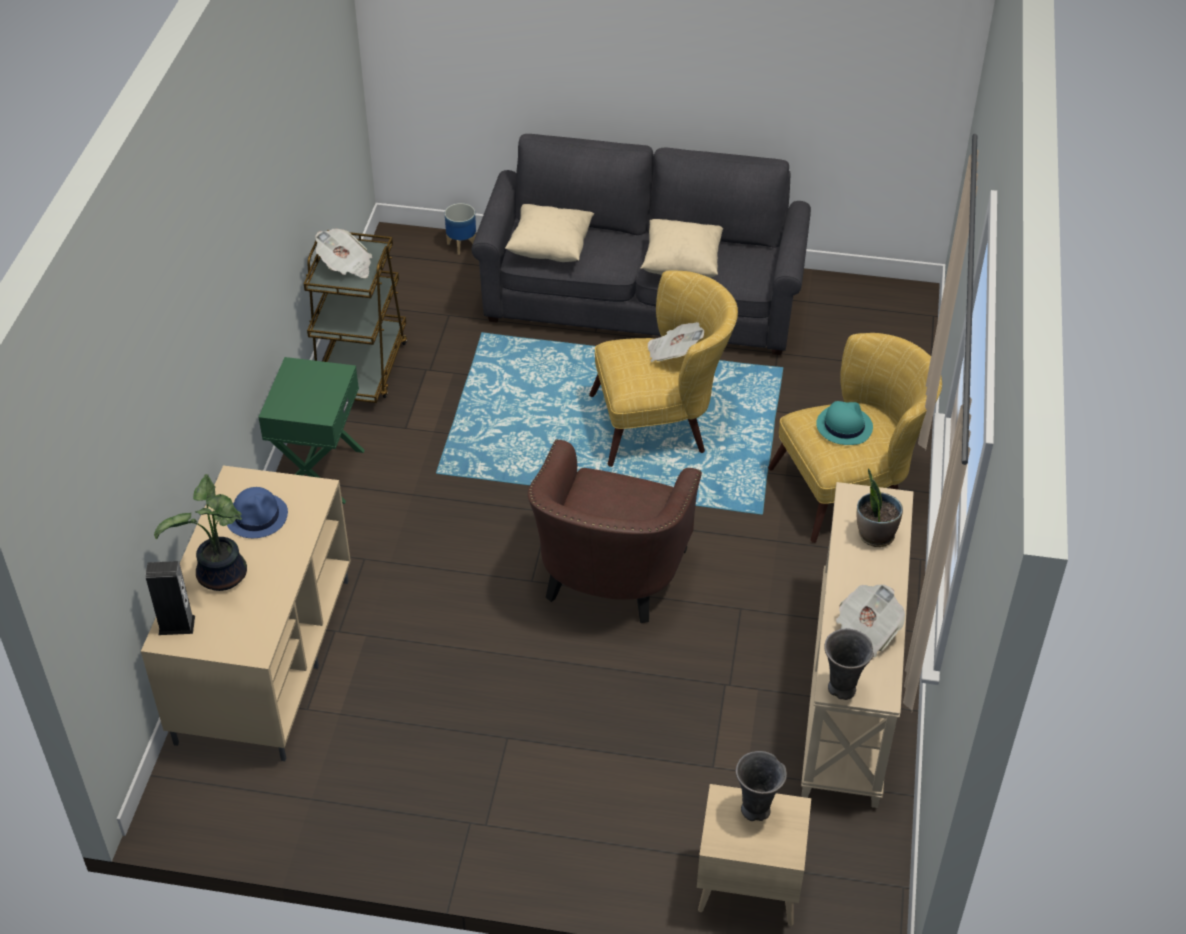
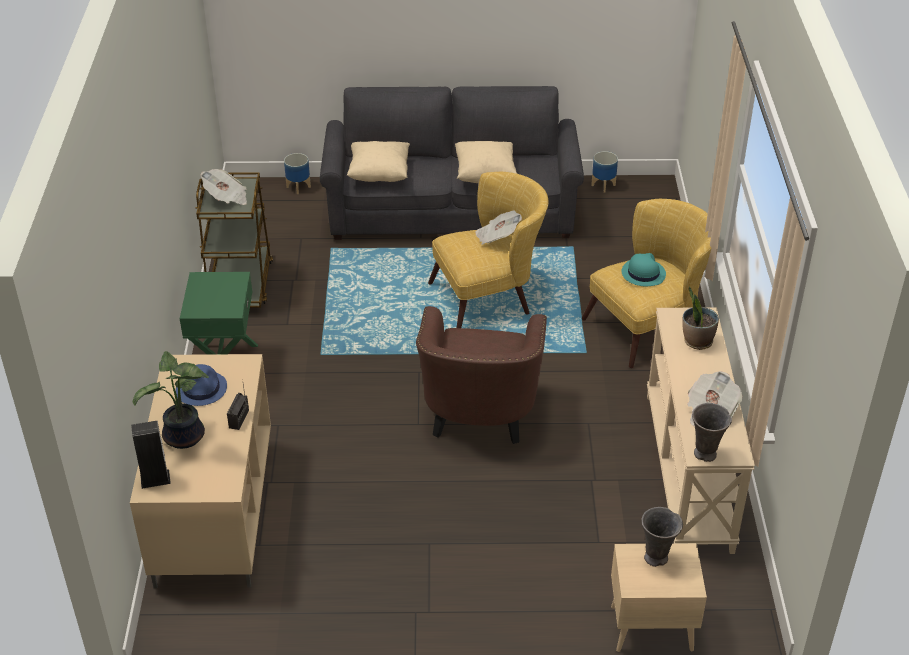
camera: 10 degrees left, 5 degrees down
(291, 562) = (239, 419): none -> radio
(843, 287) = (603, 185): none -> planter

